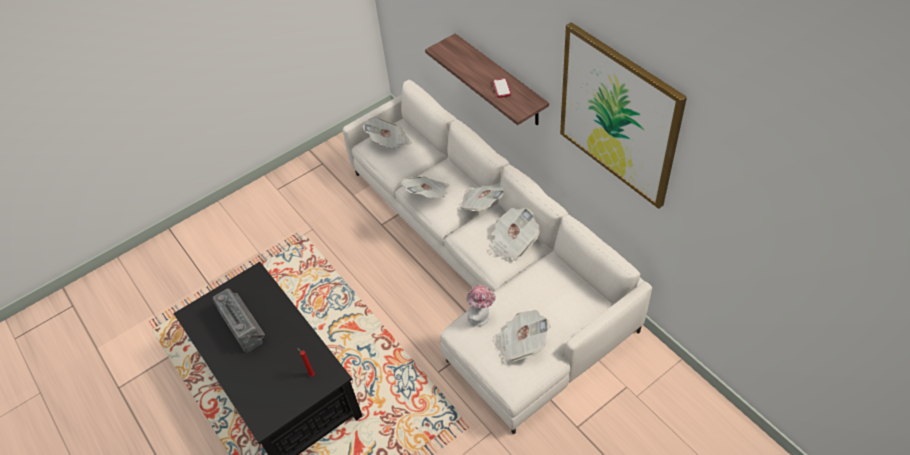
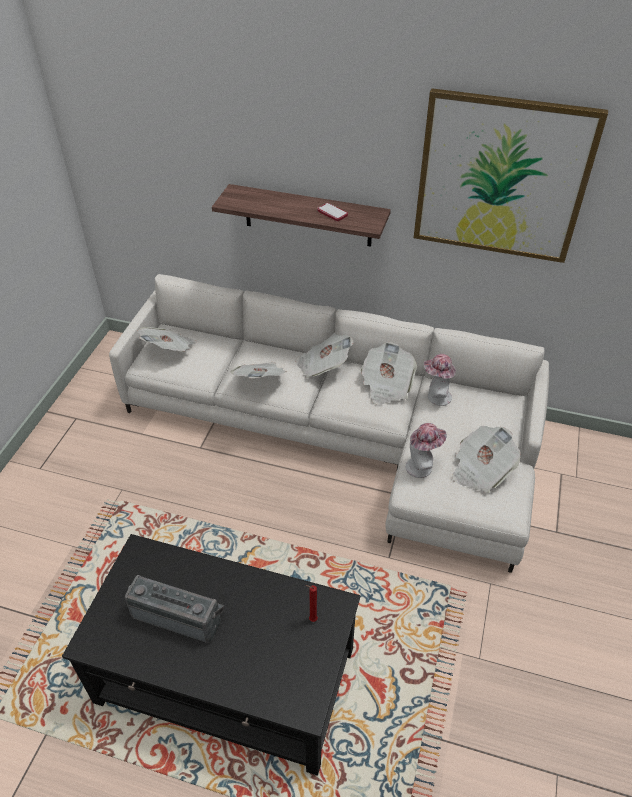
camera: 40 degrees left, 5 degrees down
(542, 270) = (436, 396): none -> hat

